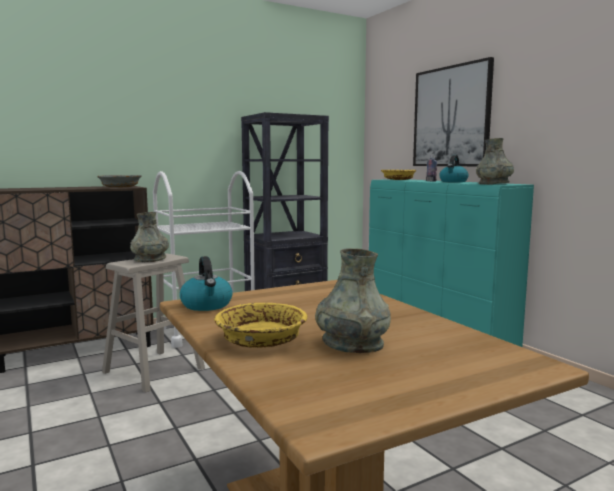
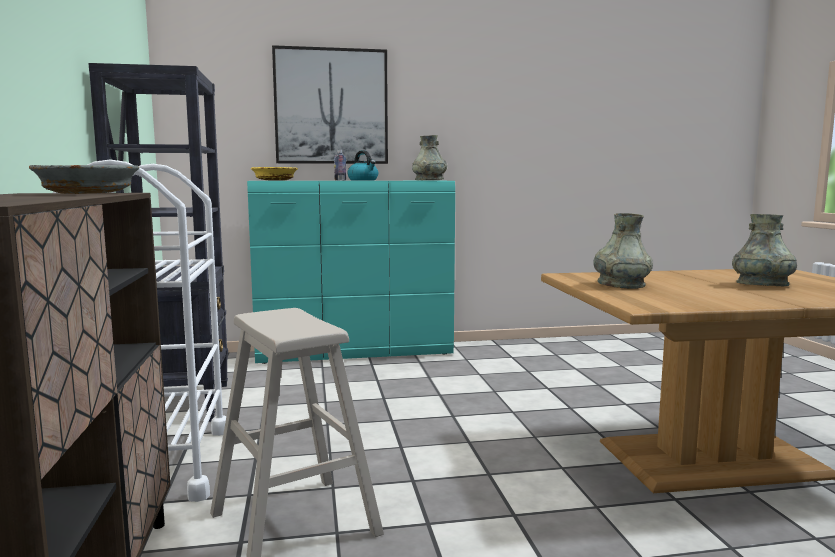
camera: 70 degrees left, 0 degrees up
(150, 259) = (284, 321): grey vase -> grey vase (621, 284)
(207, 305) = (652, 302): kettle -> none
(261, 339) = (764, 297): yellow bowl -> none

